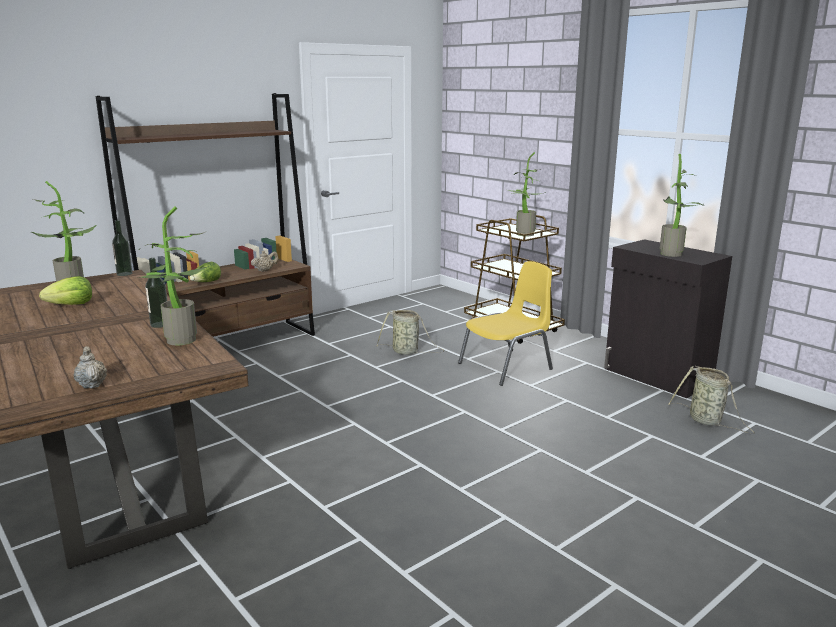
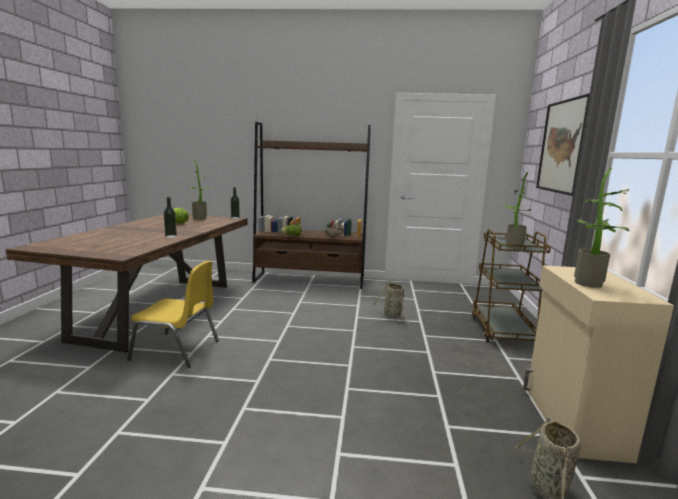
camera: 45 degrees right, 5 degrees down
(92, 385) = (72, 247): beige teapot -> none
(179, 342) = (149, 244): potted plant -> none
(507, 366) = (442, 352): yellow chair -> yellow chair (177, 350)
(526, 117) = (563, 146): none -> picture
(657, 376) = (572, 422): black cabinet -> beige cabinet

